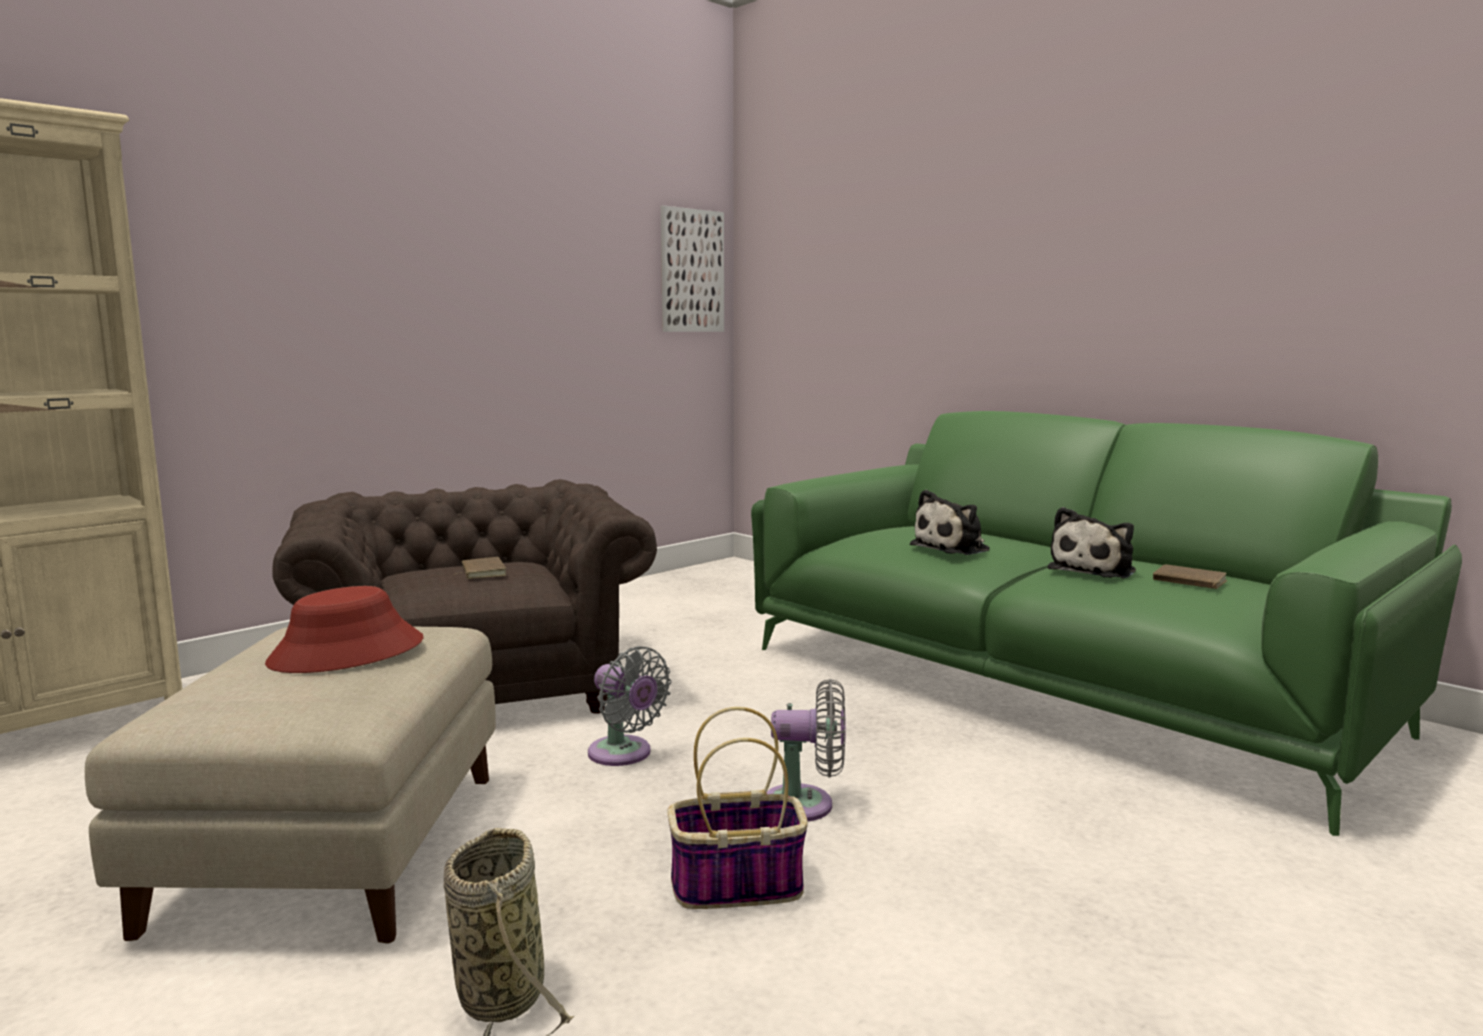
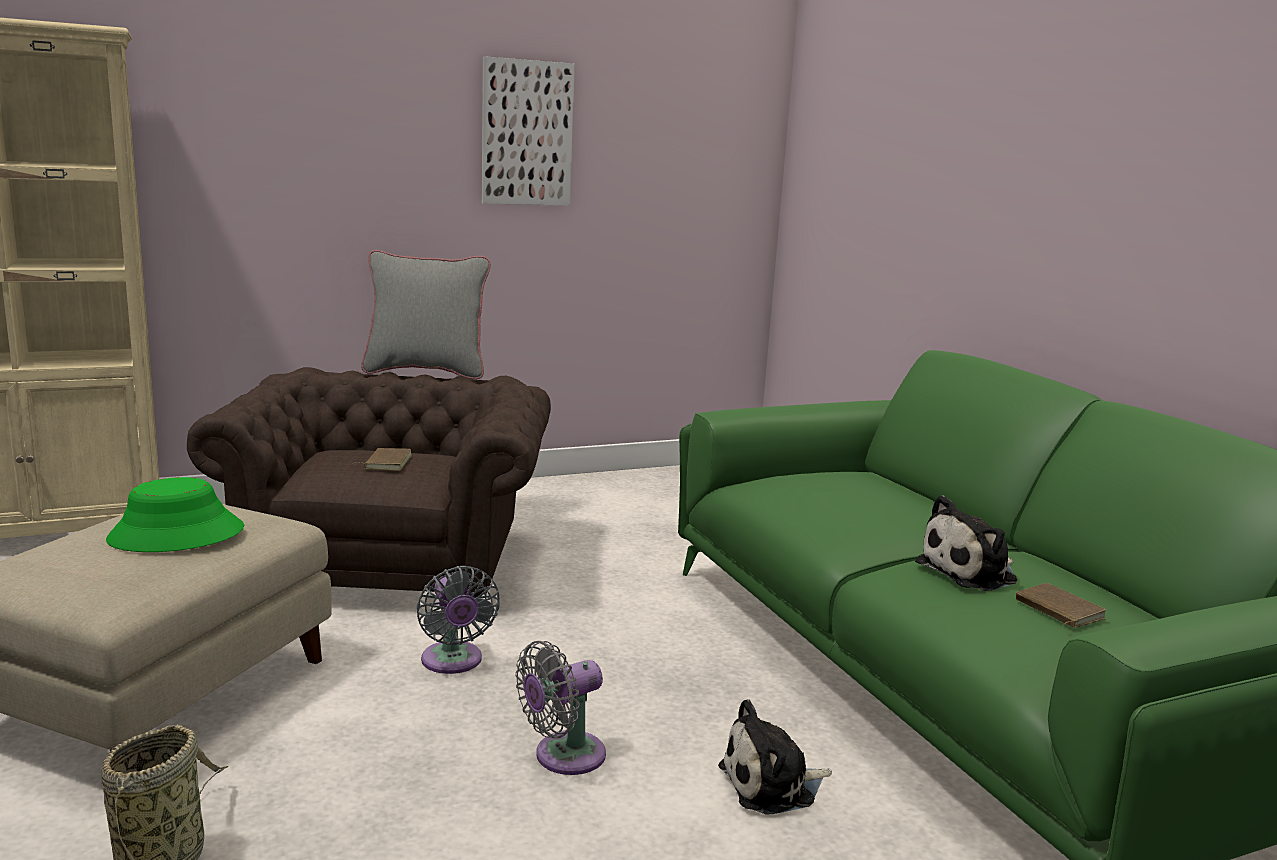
camera: 20 degrees right, 5 degrees up
(347, 653) = (176, 535): red hat -> green hat
(471, 485) = (426, 372): none -> grey pillow
(692, 271) = (730, 156): picture -> picture (527, 133)
(735, 887) = (424, 822): basket -> none
(806, 805) = (563, 756): grey fan -> grey fan turned 120 degrees clockwise
(954, 548) = (852, 513): plush toy -> plush toy (772, 785)

